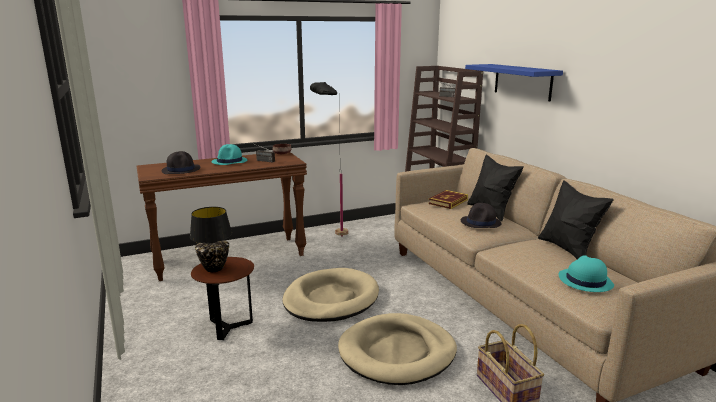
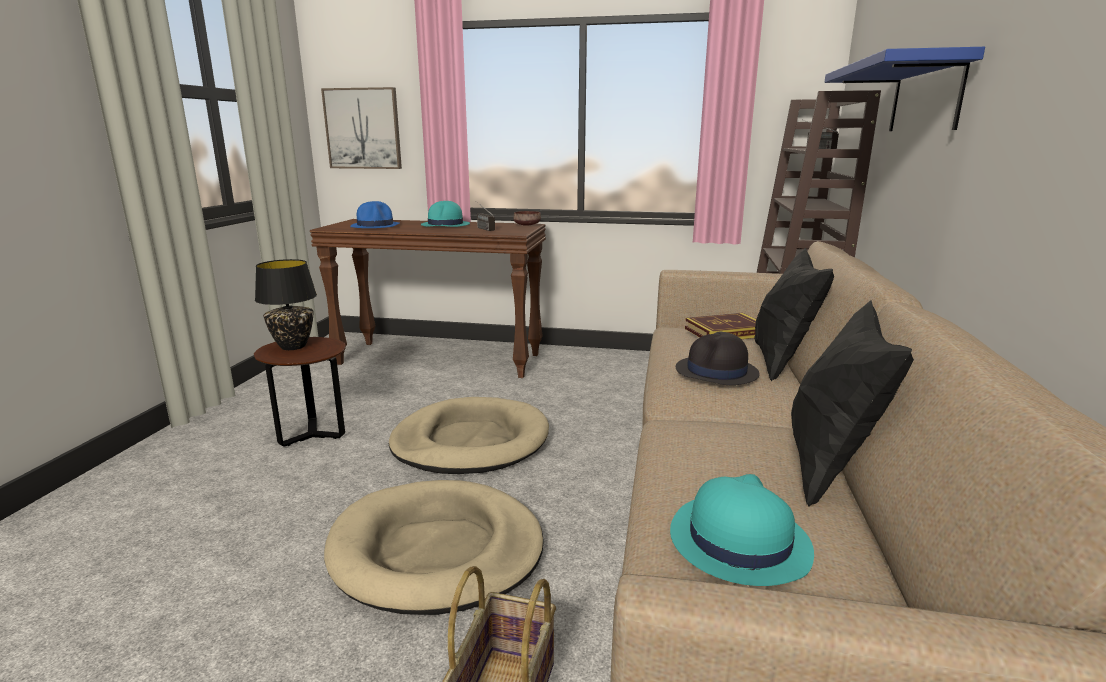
camera: 35 degrees right, 0 degrees up
(132, 93) = (363, 129): none -> picture
(181, 170) = (376, 226): black hat -> blue hat
(331, 235) = (597, 362): black floor lamp -> none

